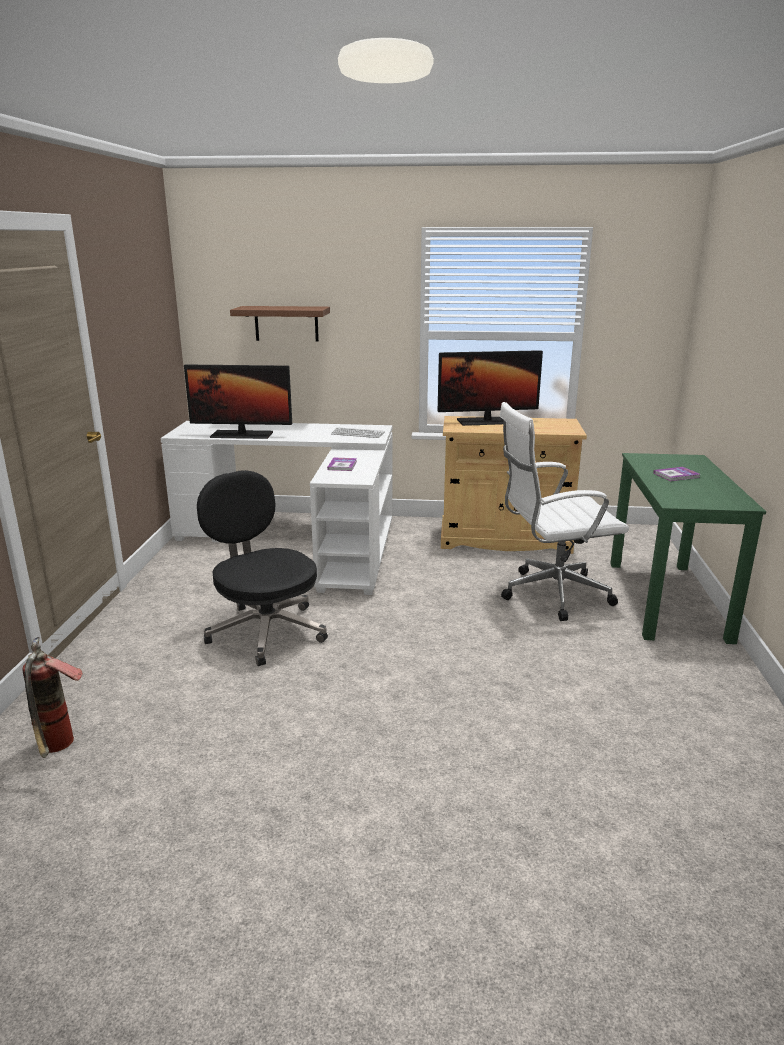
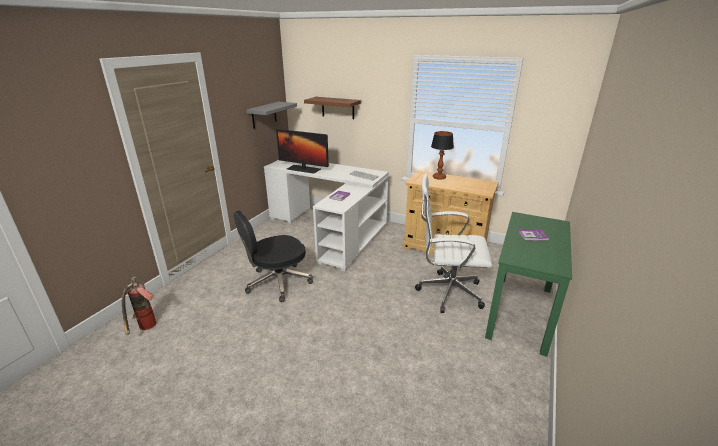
camera: 20 degrees right, 5 degrees up
(154, 341) = (264, 115): none -> grey shelf
(265, 631) = (277, 283): black office chair -> black office chair turned 105 degrees counterclockwise
(487, 421) = (439, 177): monitor -> table lamp

